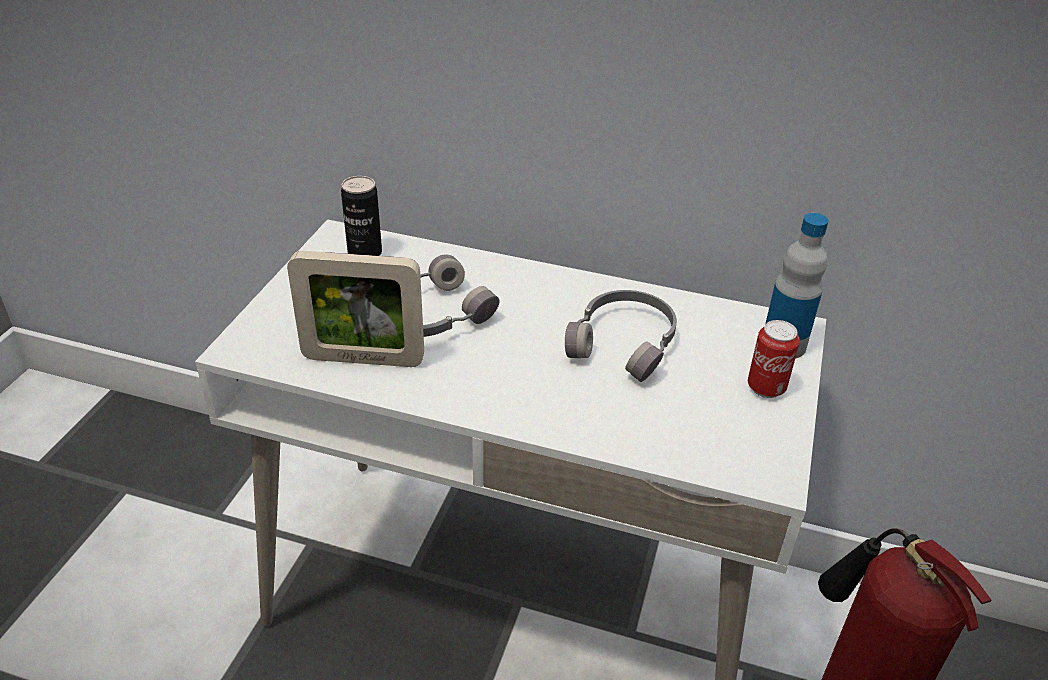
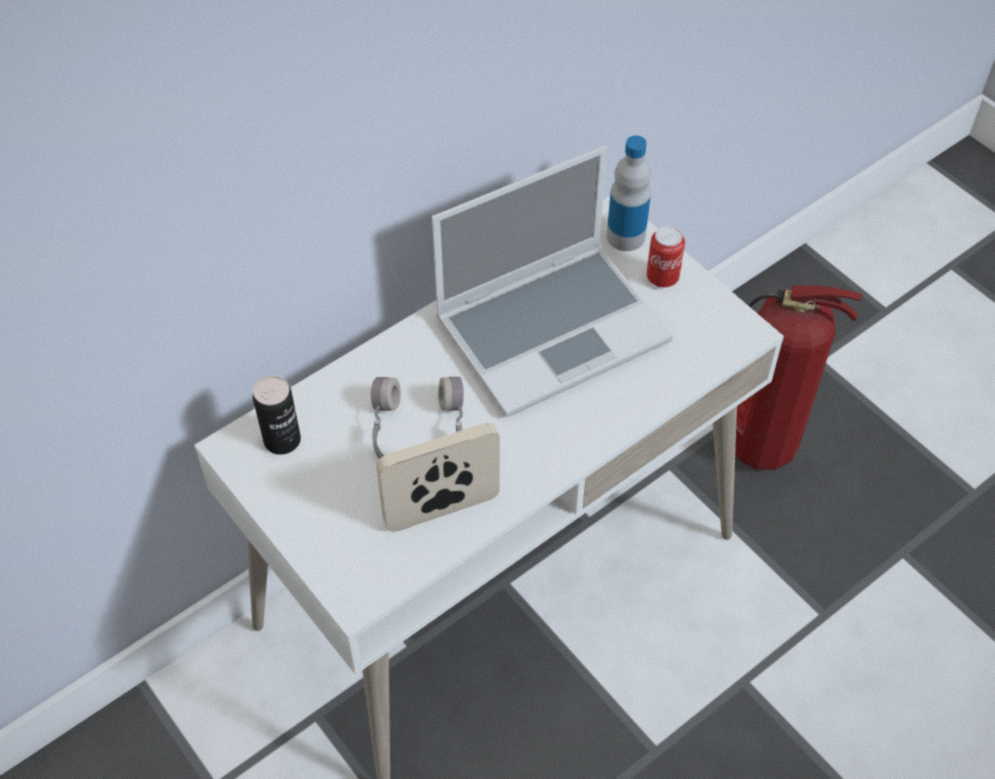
camera: 55 degrees left, 15 degrees up
(363, 359) = (442, 510): picture frame -> picture frame turned 150 degrees counterclockwise
(625, 343) = (553, 328): grey headphones -> laptop

